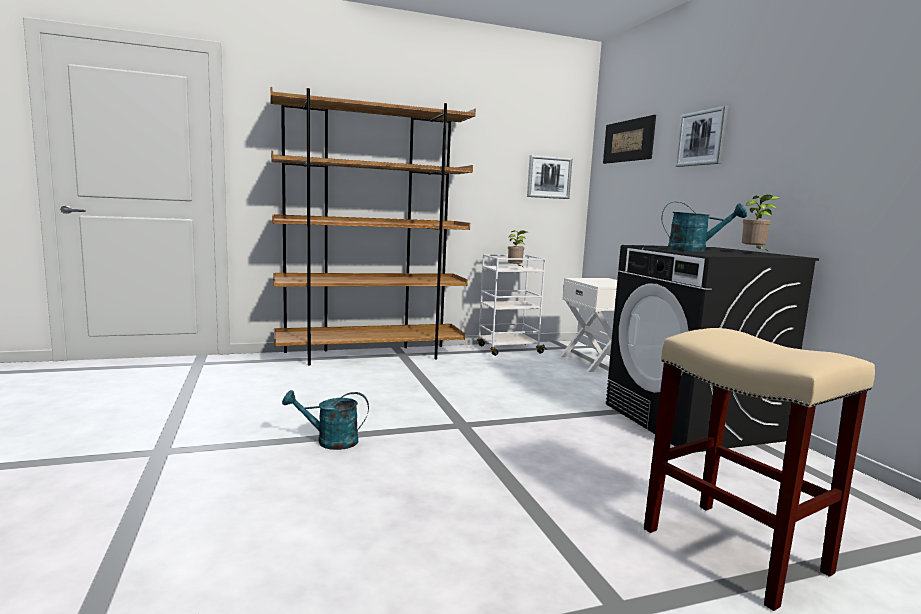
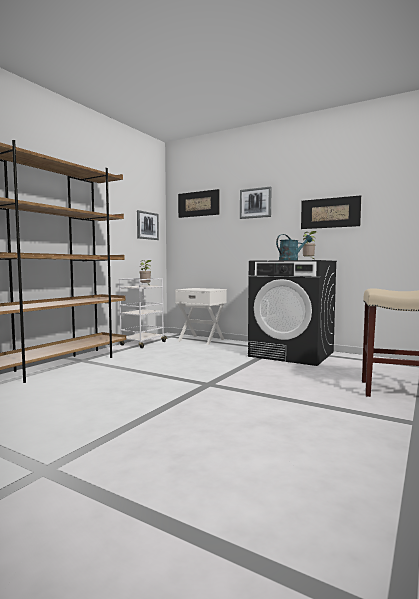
camera: 40 degrees left, 5 degrees down
(330, 441) = (158, 416): turquoise watering can -> none
(821, 156) = (330, 213): none -> picture

